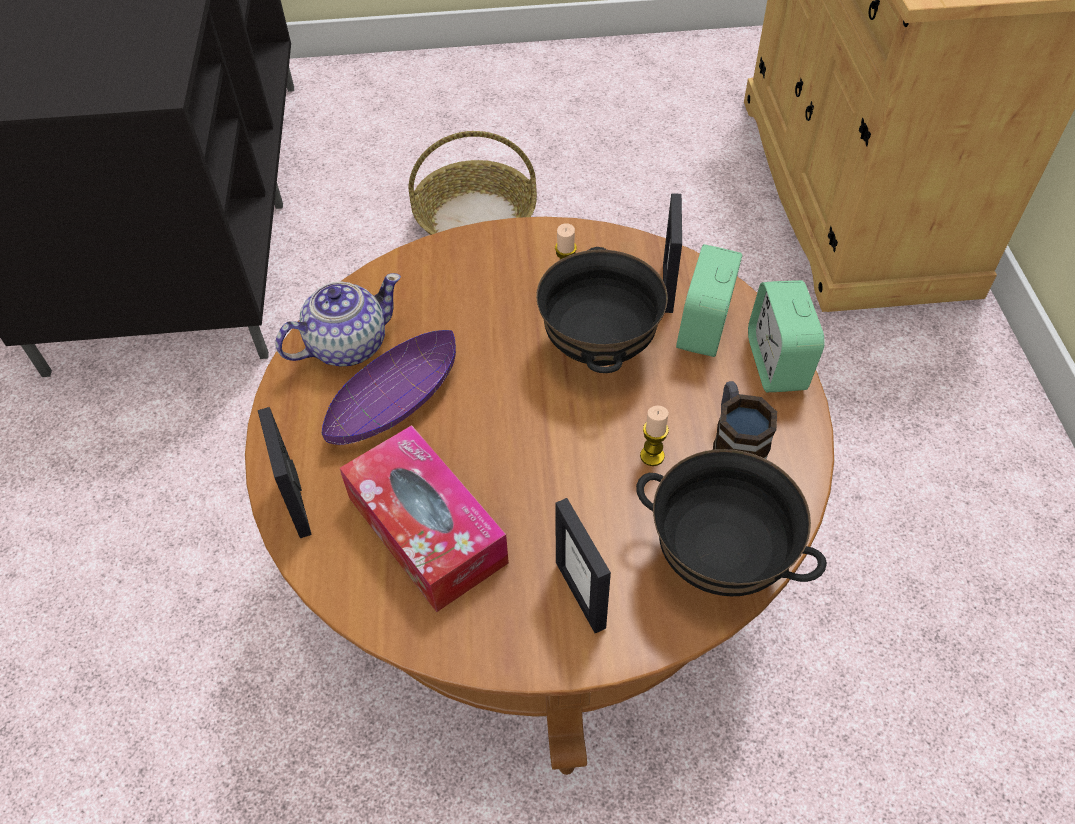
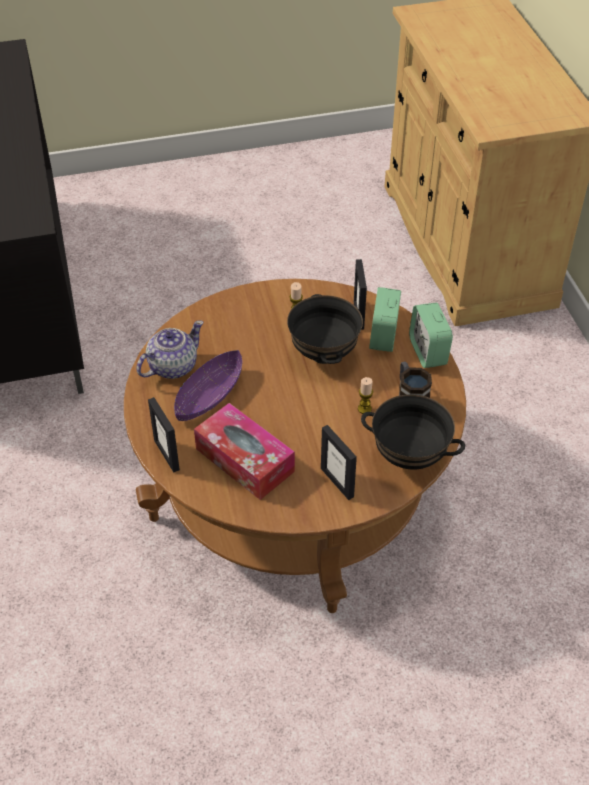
camera: 10 degrees left, 5 degrees down
(476, 219) = (209, 285): basket -> none

